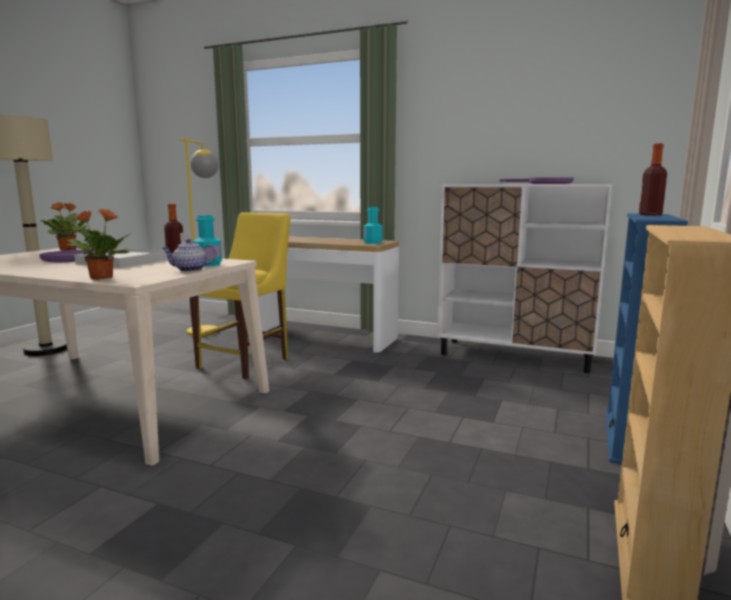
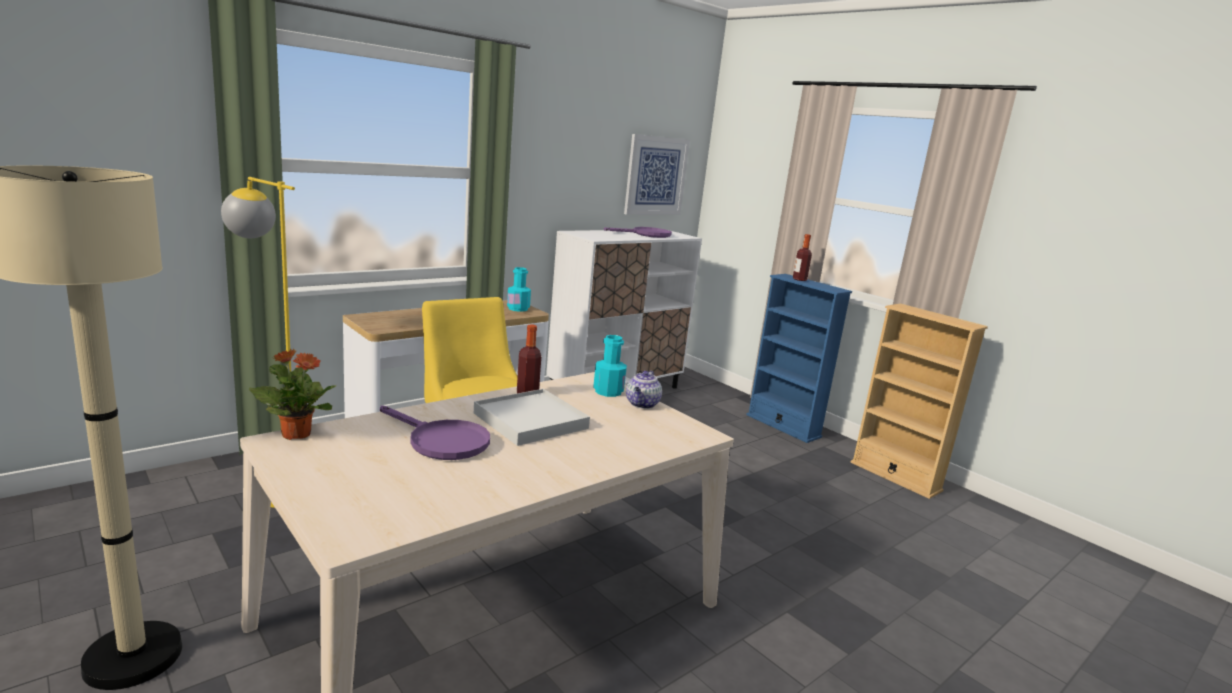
camera: 65 degrees left, 5 degrees up
(101, 277) = (659, 445): potted plant -> none
(594, 122) = (656, 176): none -> picture

